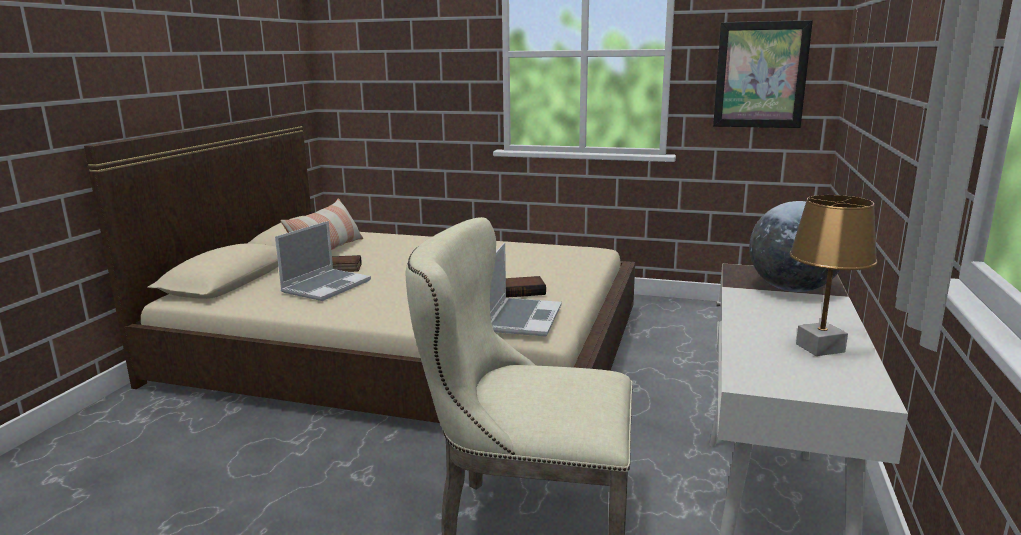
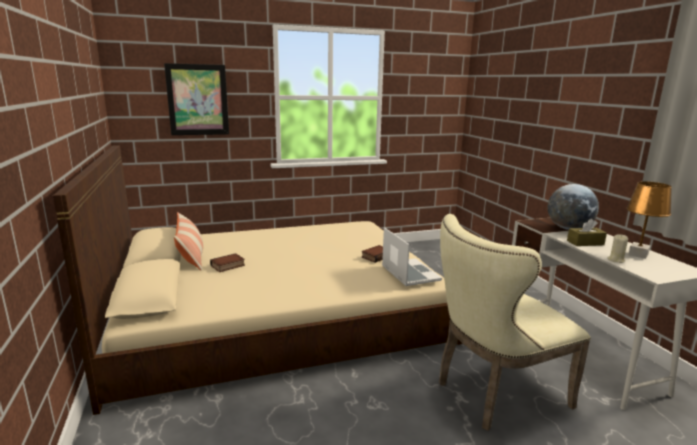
camera: 35 degrees left, 0 degrees up
(326, 286) = (244, 281): laptop -> none
(744, 344) = (615, 260): none -> beige candle
(760, 75) = (427, 111): picture -> picture (198, 100)
(760, 312) = (585, 243): none -> brown tissue box

